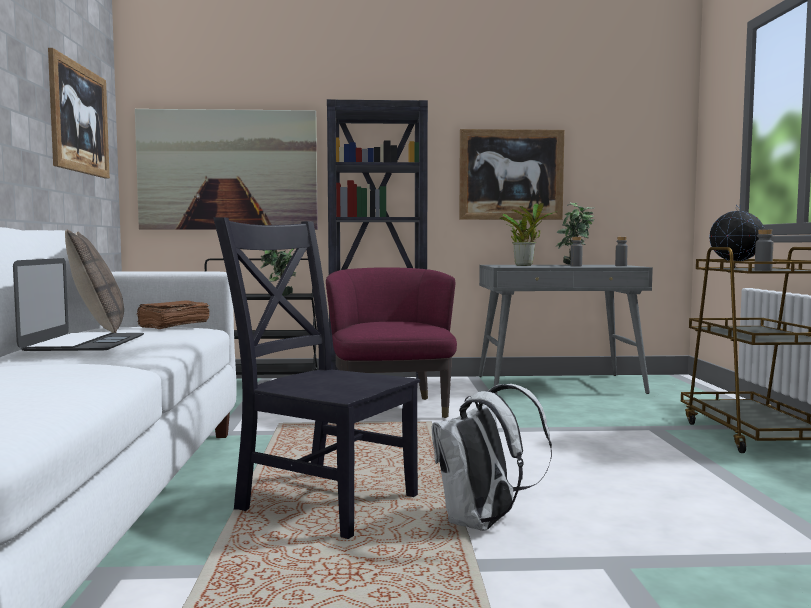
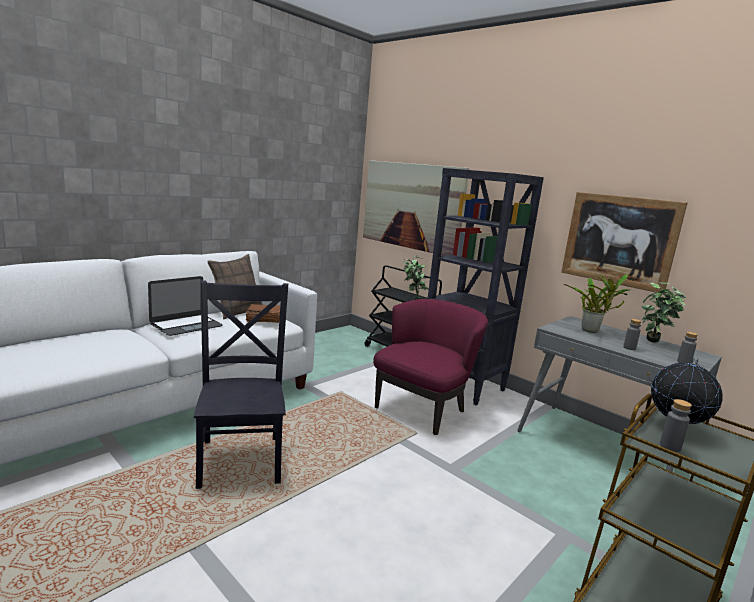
camera: 45 degrees right, 10 degrees up
(79, 119) = (317, 173): picture -> none
(483, 523) = (260, 525): white backpack -> none

